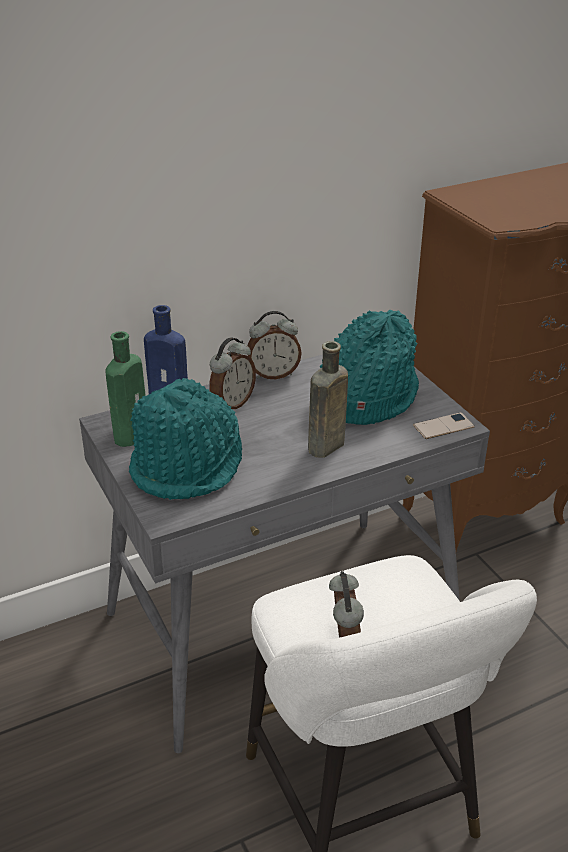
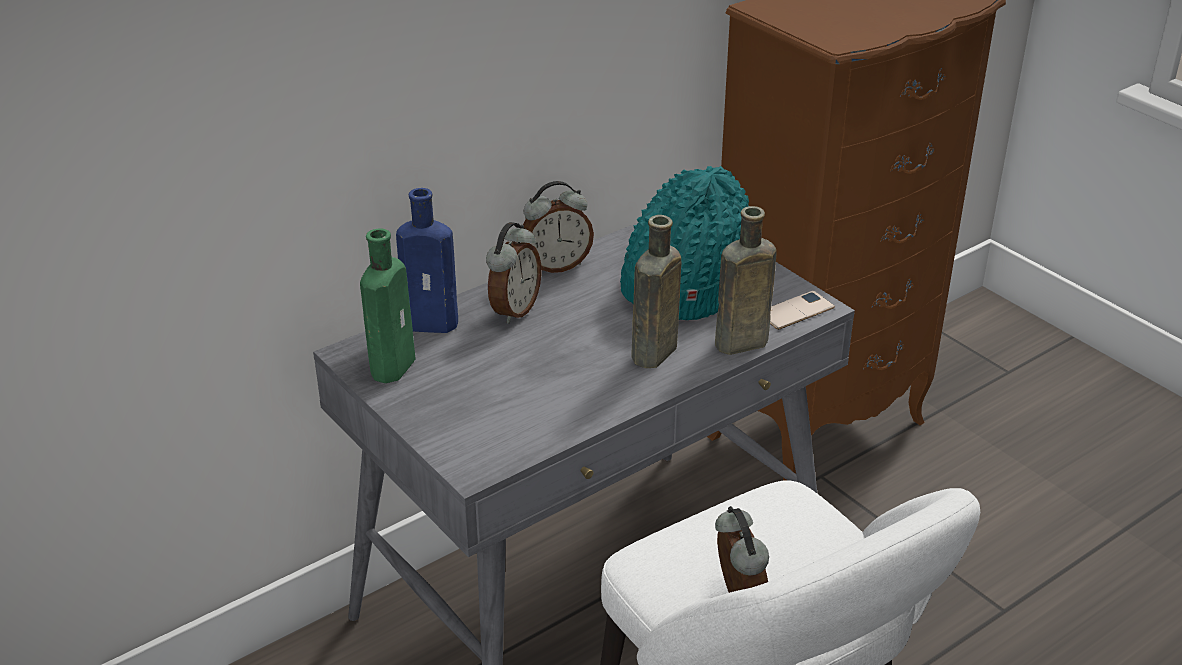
camera: 10 degrees left, 0 degrees up
(188, 466) = (482, 398): turquoise hat -> none
(391, 446) = (737, 344): none -> brown bottle

